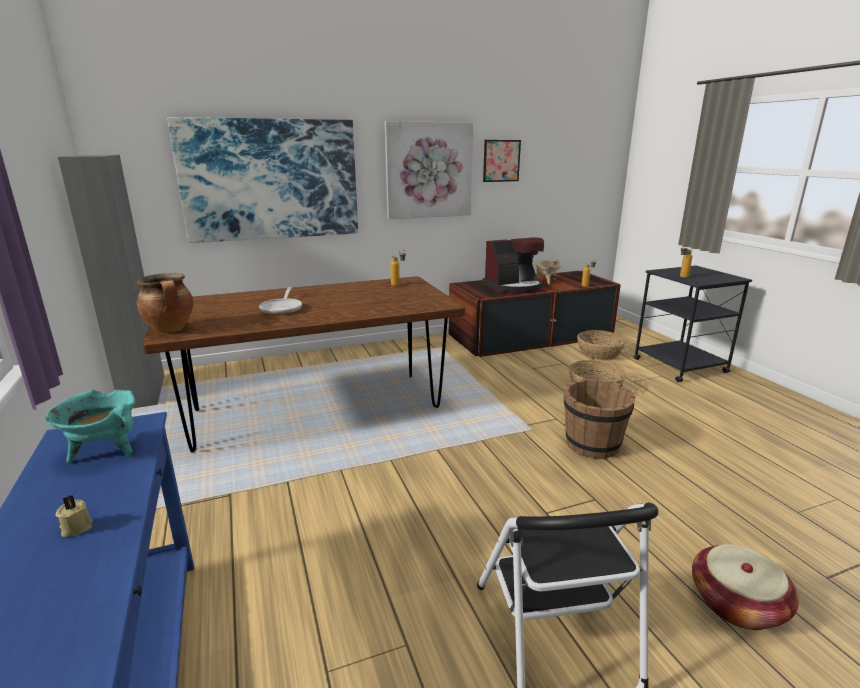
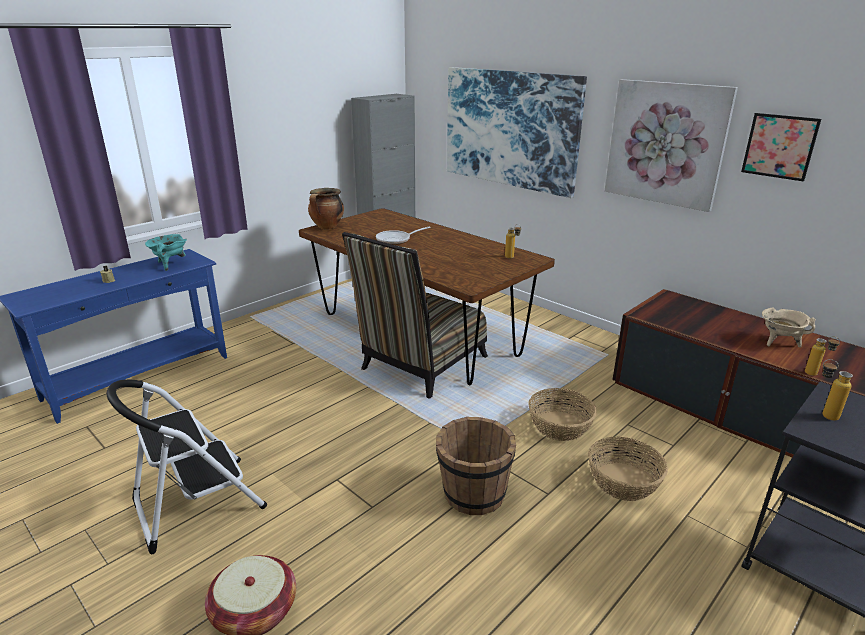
camera: 65 degrees right, 5 degrees up
(380, 423) = (419, 366): none -> chair
(513, 287) = (712, 325): coffee machine -> none
(599, 353) = (752, 473): basket -> basket (560, 426)

